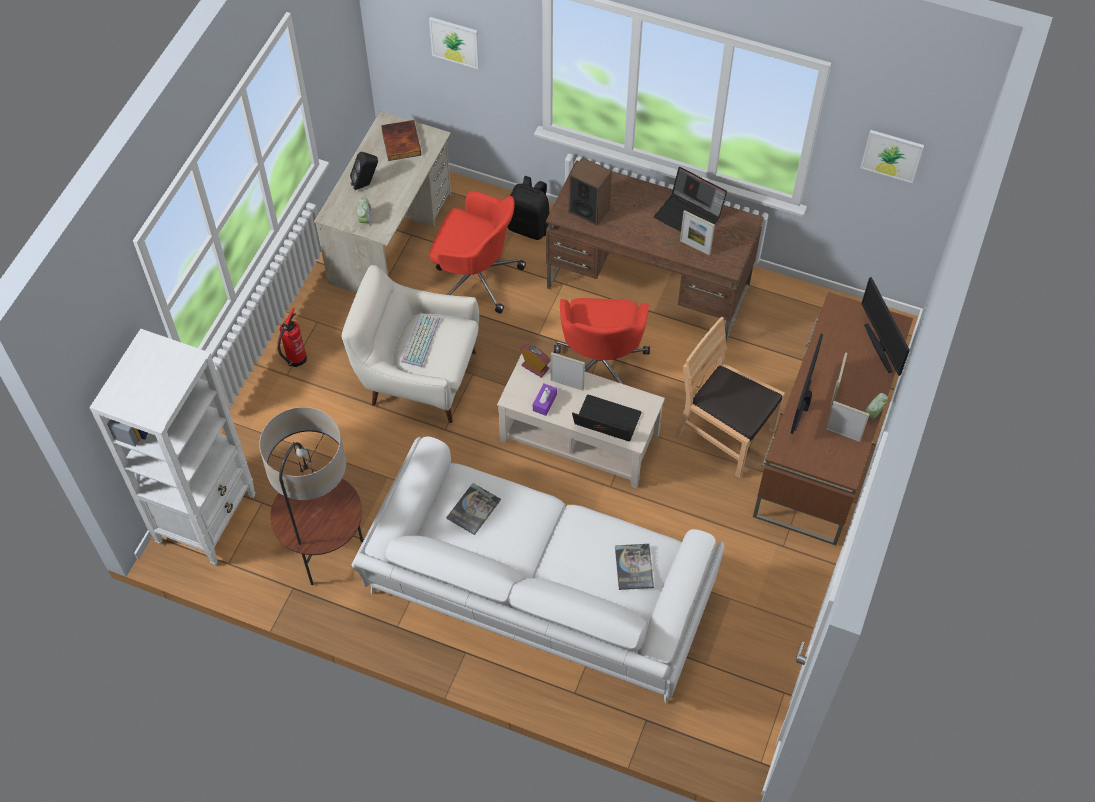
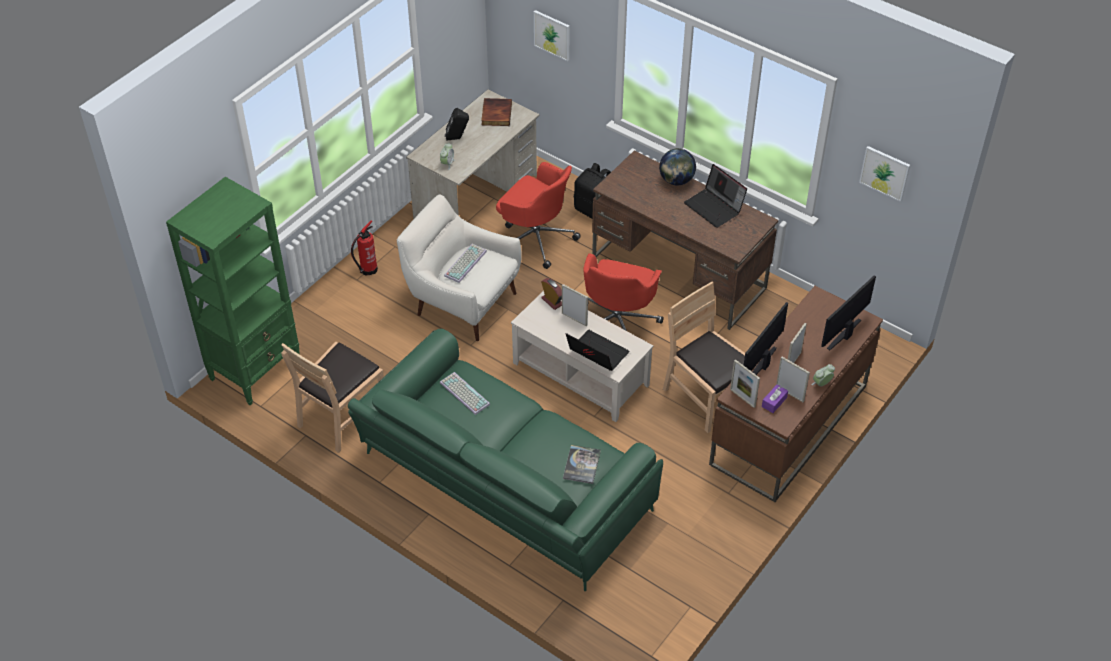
camera: 15 degrees right, 10 degrees down
(207, 518) = (256, 370): white bookcase -> green bookcase
(327, 554) = (342, 416): floor lamp -> brown chair
(473, 509) = (463, 394): book -> keyboard
(537, 595) = (503, 484): white sofa -> green sofa
(544, 402) = (551, 328): purple tissue box -> purple tissue box (774, 402)
(589, 210) = (631, 188): speaker -> none
(636, 190) = (676, 180): none -> globe
(695, 247) = (711, 231): picture frame -> picture frame (742, 398)
(880, 347) = (845, 335): monitor -> monitor turned 45 degrees clockwise

